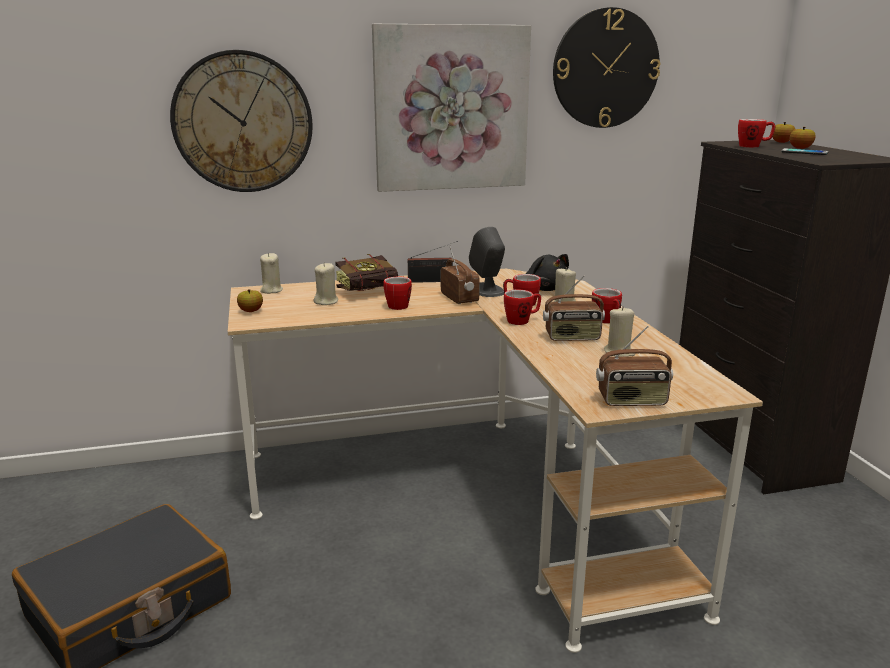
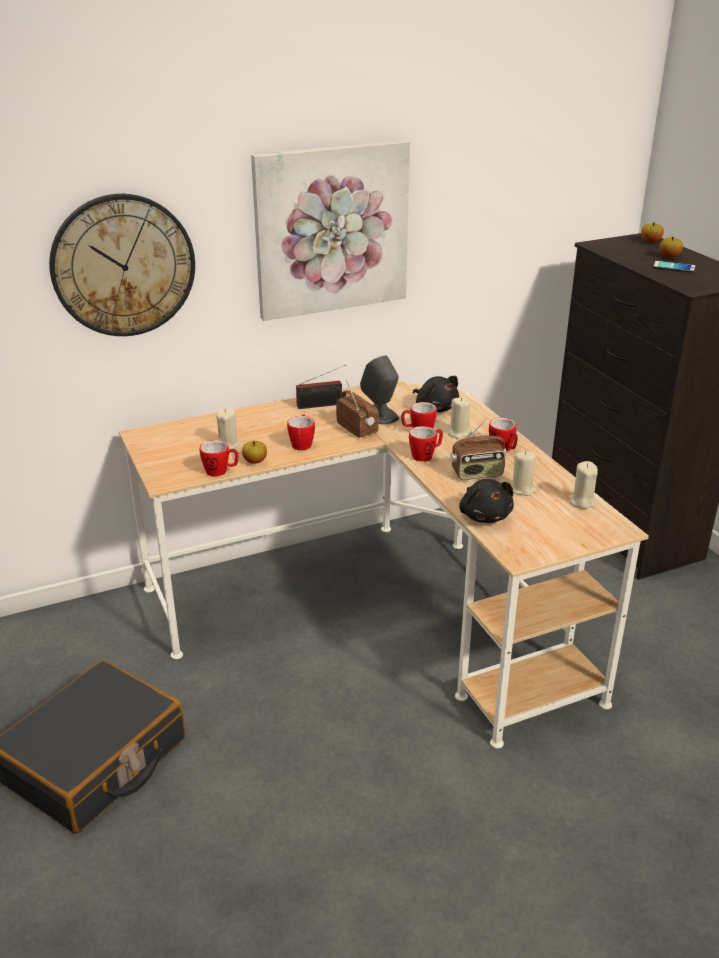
camera: 10 degrees left, 10 degrees up
(251, 311) = (158, 464): apple -> apple (255, 461)
(271, 290) = (164, 432): beige candle -> beige candle (581, 502)
(373, 292) = (269, 426): book -> none
(569, 370) = (484, 515): none -> black plush toy
(605, 69) = (481, 174): wall clock -> none
(632, 401) = (544, 546): radio -> none
(753, 146) = (626, 254): mug -> mug (220, 471)

